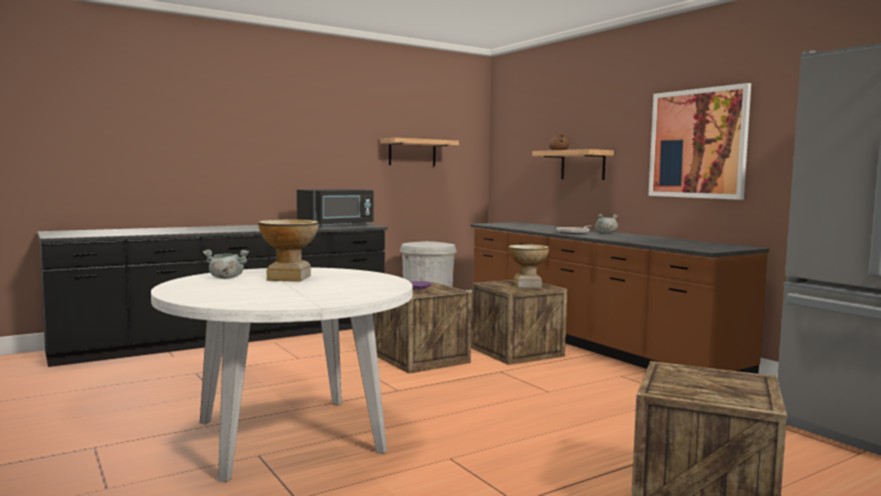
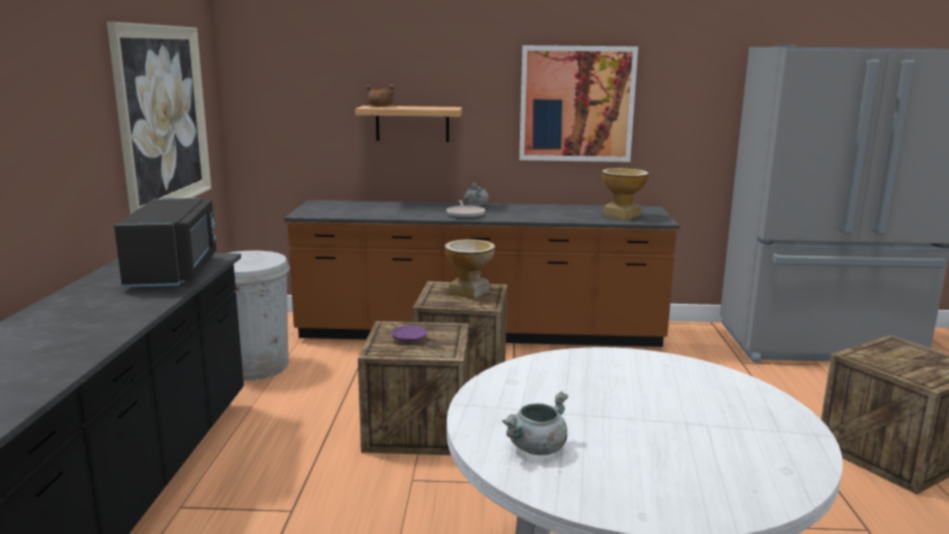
camera: 55 degrees left, 10 degrees up
(289, 278) = (579, 407): vase -> vase (622, 216)
(412, 153) = (162, 117): shelf -> picture

